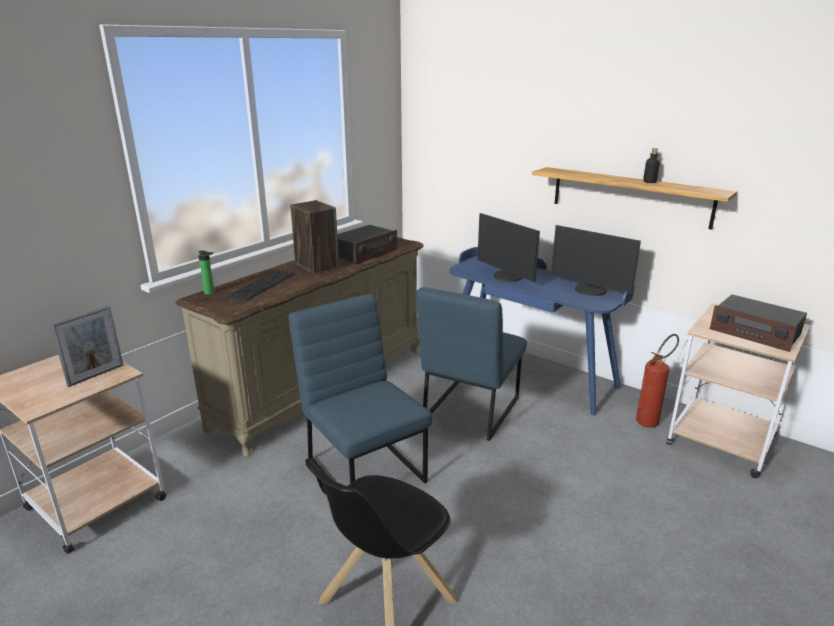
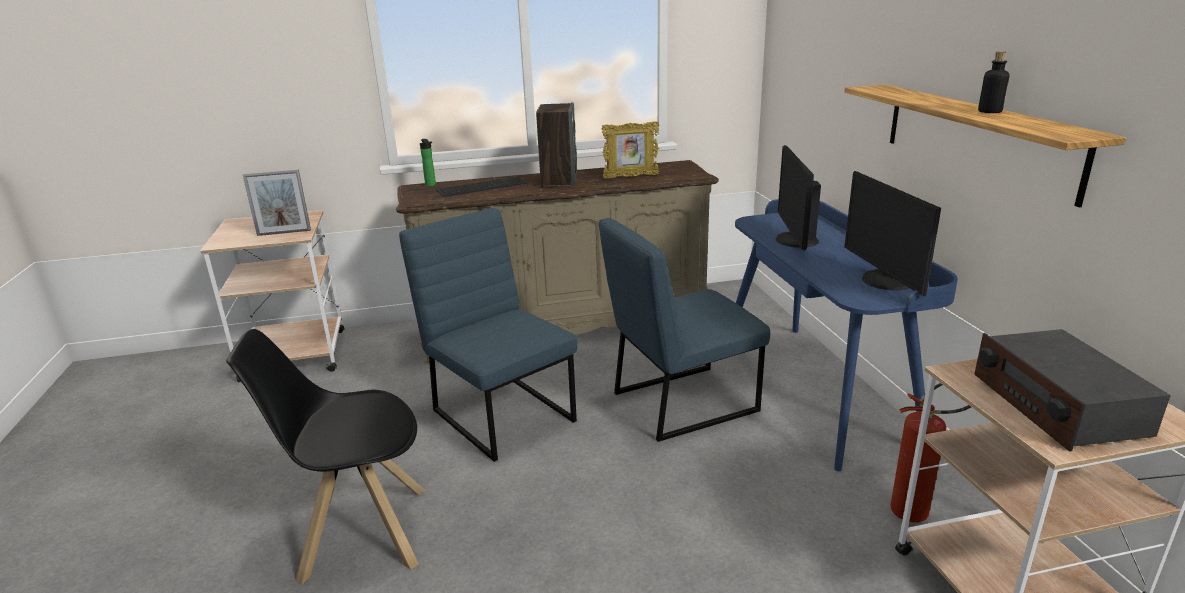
camera: 40 degrees right, 0 degrees up
(364, 253) = (630, 177): radio -> picture frame
(365, 468) = (501, 413): blue chair -> blue chair turned 45 degrees counterclockwise

